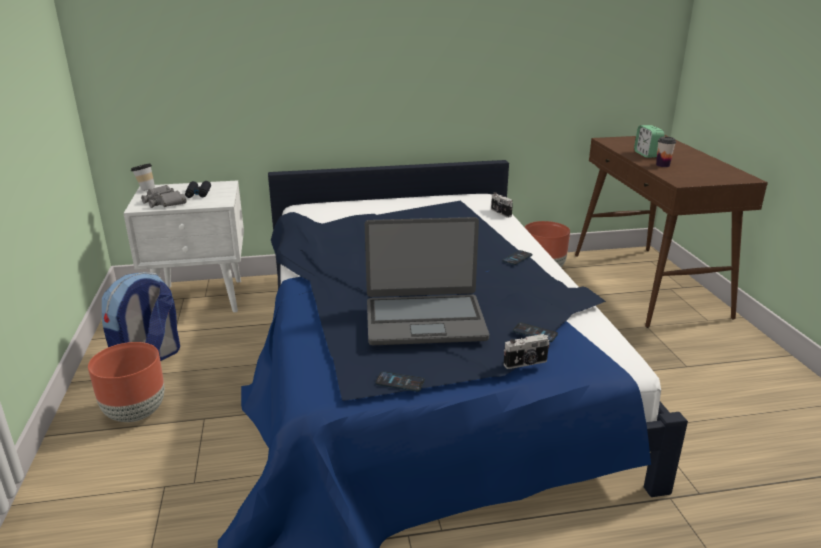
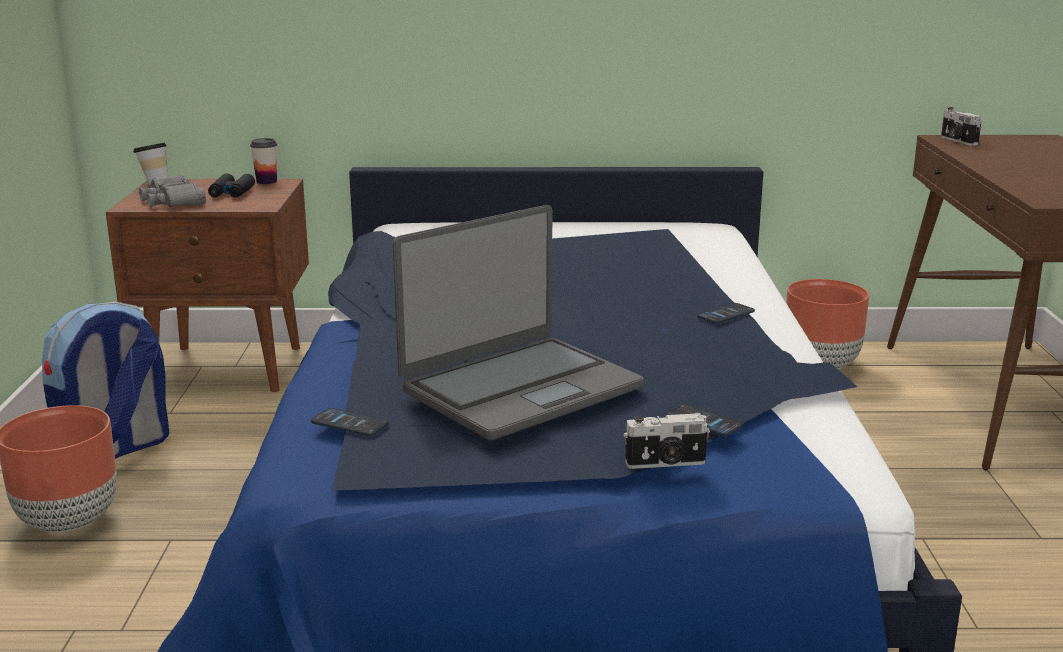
camera: 10 degrees right, 5 degrees down
(202, 298) = (229, 369): white nightstand -> brown nightstand
(400, 382) = (438, 473): phone -> phone (350, 423)
(424, 320) = (519, 389): laptop -> laptop turned 45 degrees counterclockwise
(500, 213) = (731, 251): camera -> camera (957, 141)
(646, 154) = (1006, 161): alarm clock -> none
(662, 165) = (1026, 176): cup -> cup (266, 182)

